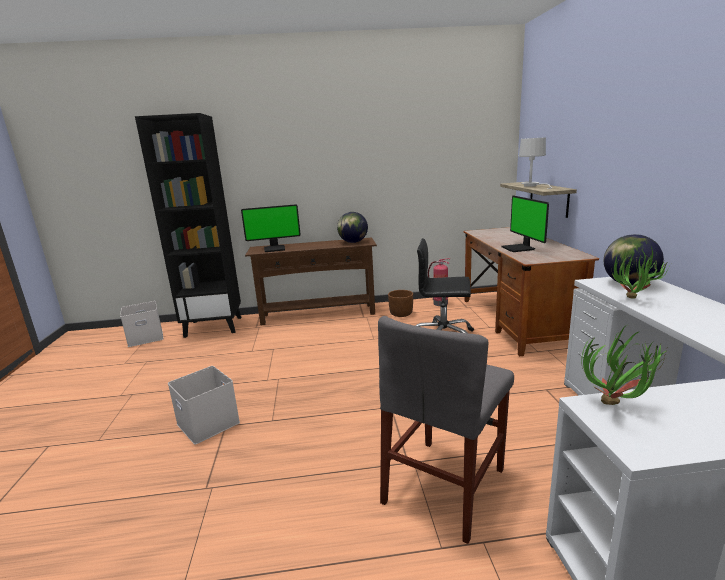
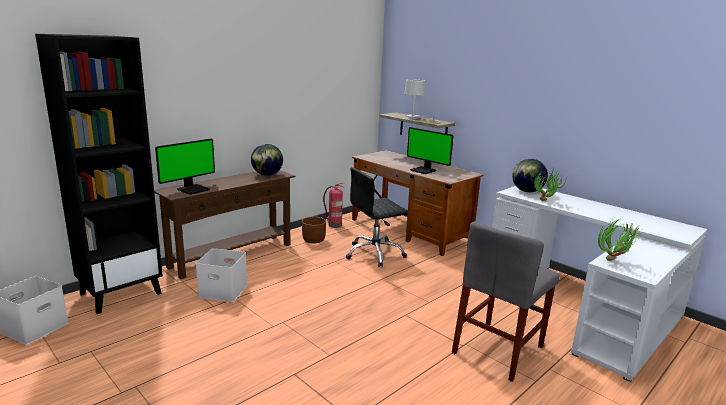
camera: 40 degrees left, 0 degrees up
(206, 423) = (272, 378): white storage box -> white storage box (222, 291)
(444, 485) = (498, 349): grey chair -> grey chair turned 45 degrees clockwise

